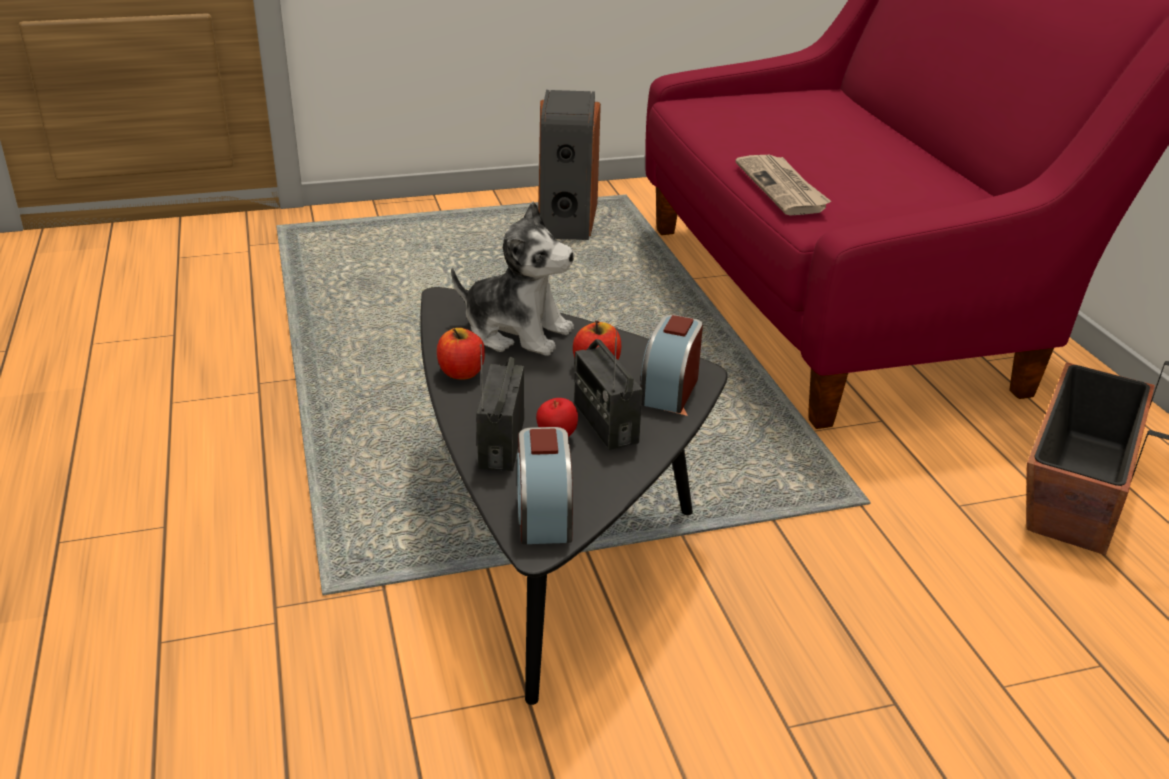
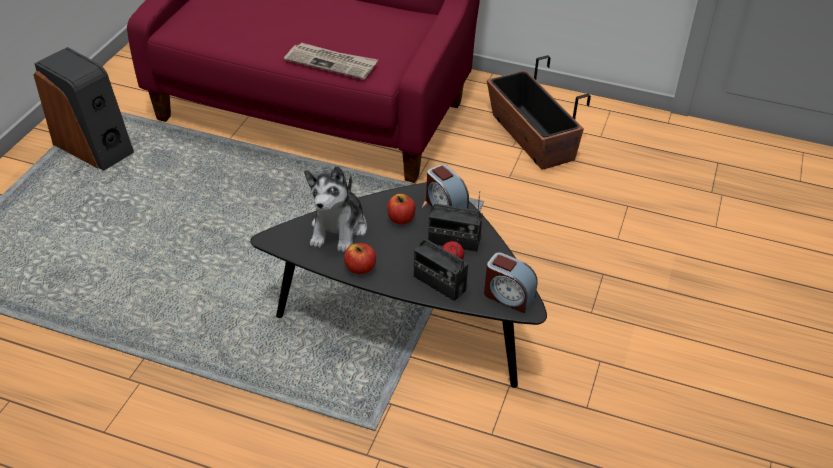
camera: 55 degrees left, 10 degrees up
(517, 332) = (338, 229): plush toy -> plush toy turned 135 degrees clockwise

